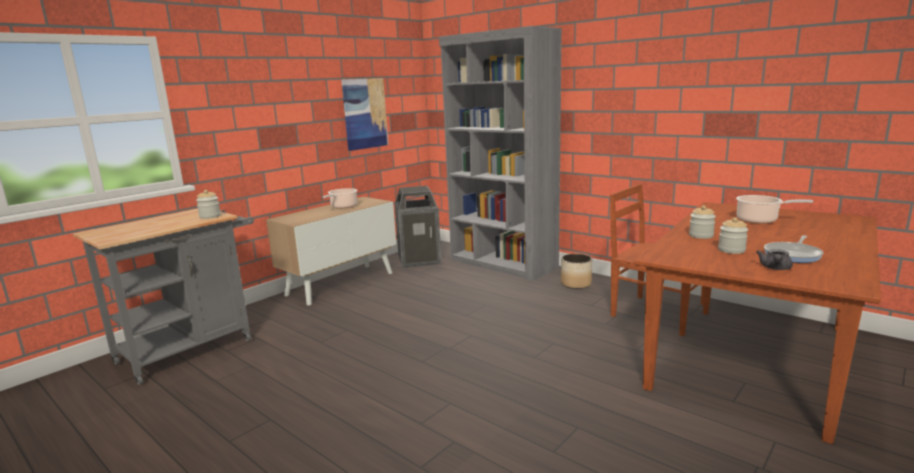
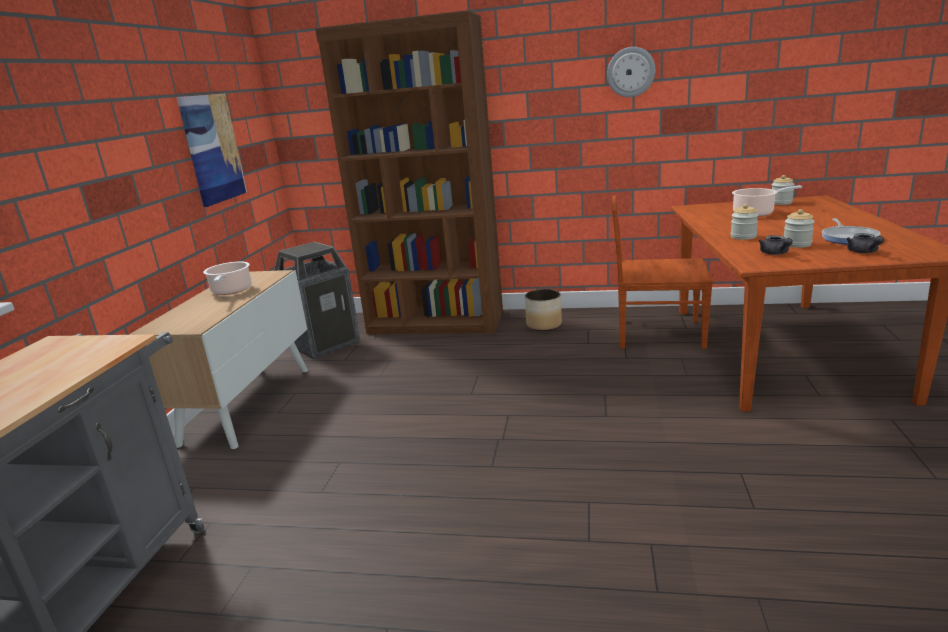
camera: 30 degrees left, 5 degrees up
(210, 216) = (102, 347): jar -> jar (781, 203)
(503, 264) = (436, 323): grey bookcase -> brown bookcase
(678, 78) = (630, 72): none -> wall clock
(694, 253) = (775, 254): none -> grey teapot

